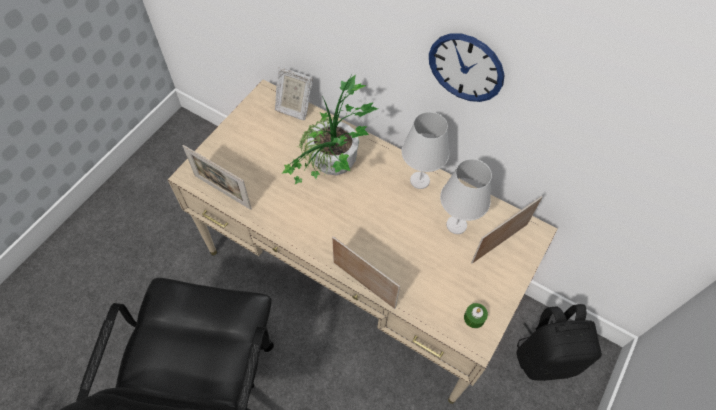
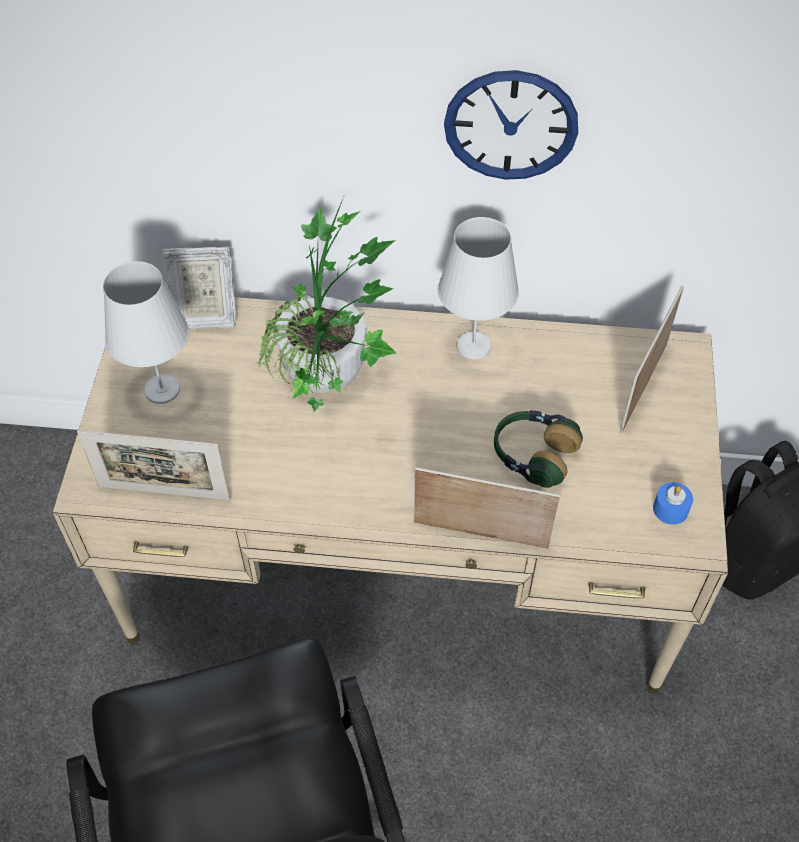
camera: 25 degrees left, 5 degrees down
(416, 254) = (532, 455): none -> headphones
(456, 225) = (565, 388): white table lamp -> white table lamp (161, 389)
(474, 318) = (670, 509): green candle -> blue candle

